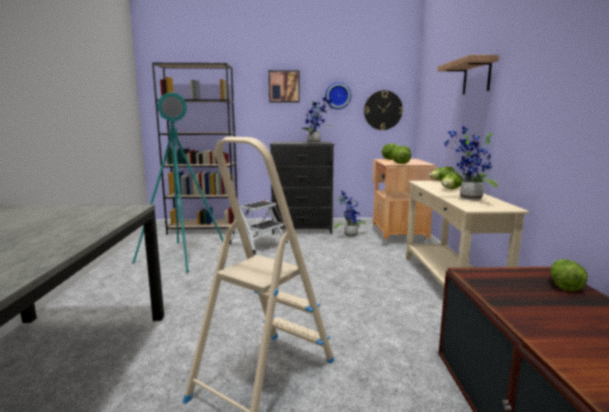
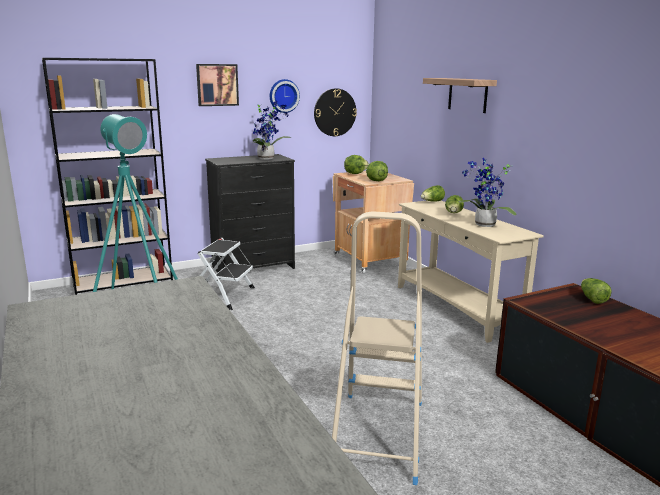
camera: 25 degrees left, 5 degrees up
(349, 234) = (315, 266): potted plant -> none

